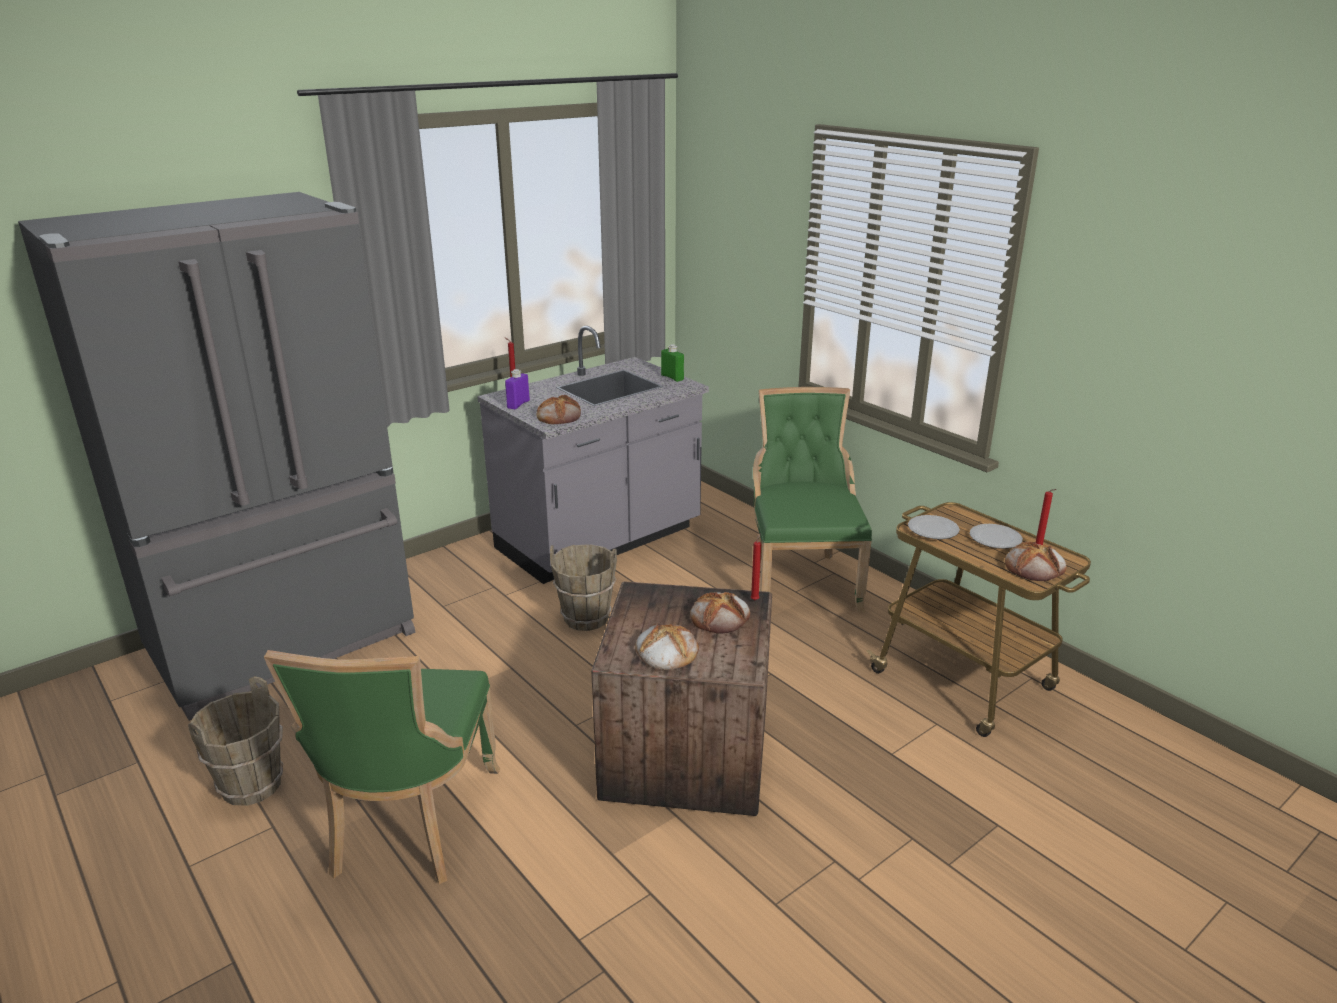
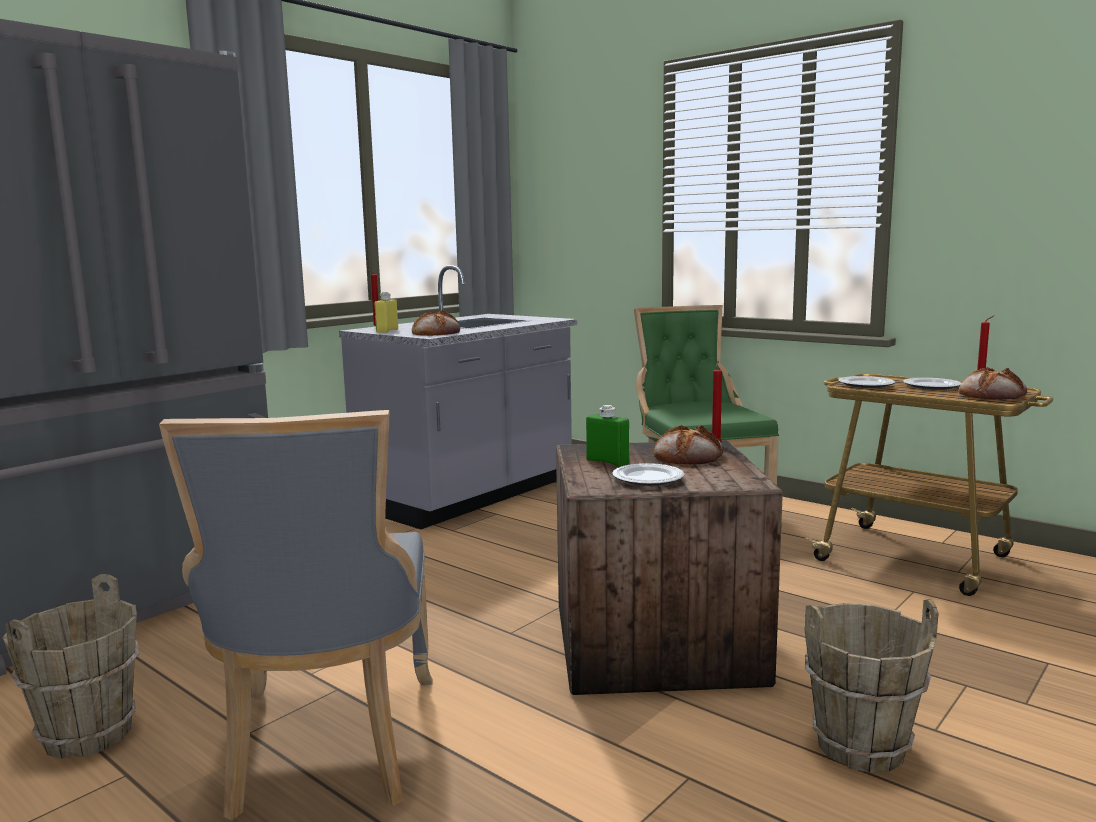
camera: 10 degrees left, 15 degrees down
(409, 825) = (328, 749): green chair -> grey chair
(518, 404) = (387, 331): purple bottle -> yellow bottle
(586, 618) = (481, 549): brown bucket -> brown bucket (860, 746)
(666, 651) = (647, 478): bread -> plate
(672, 377) = (536, 317): green bottle -> green bottle (607, 462)

